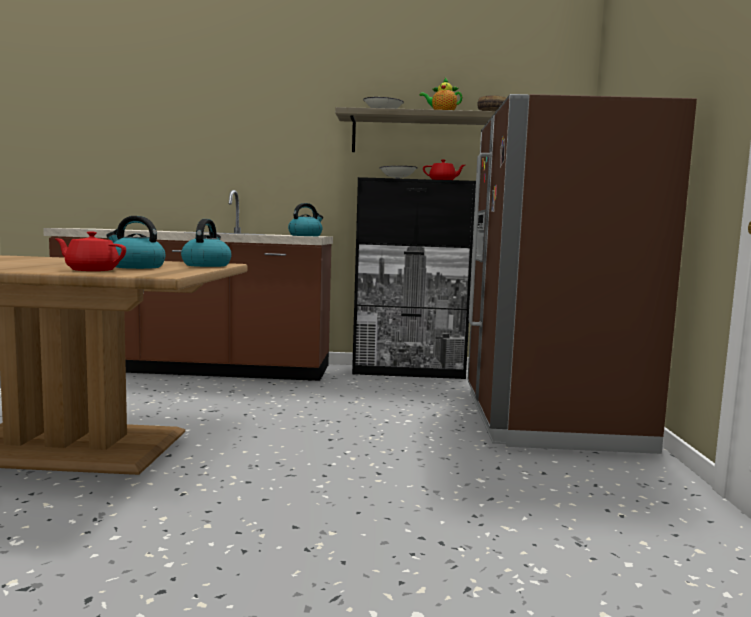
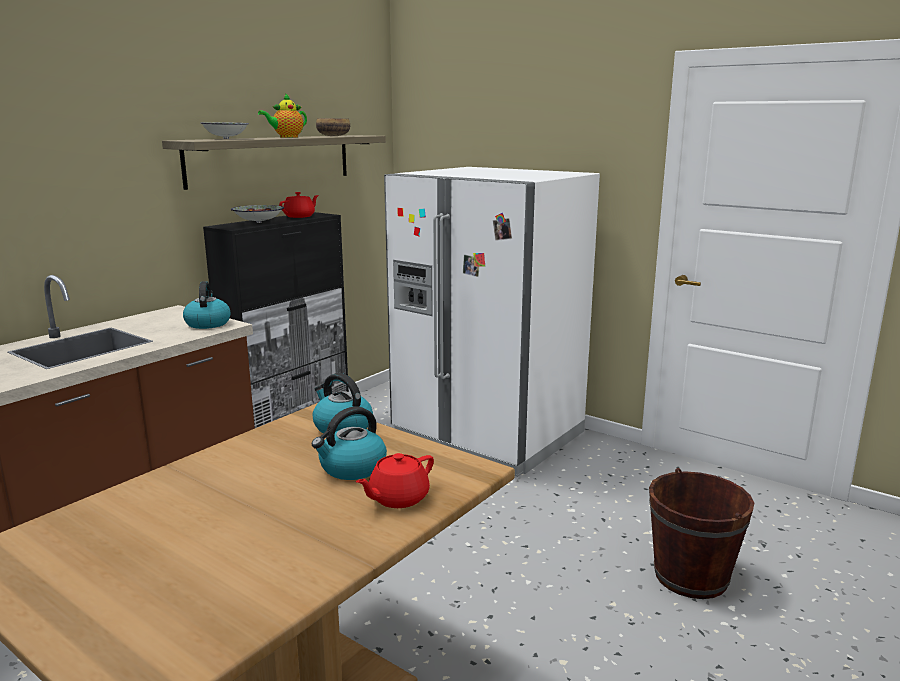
camera: 55 degrees left, 10 degrees up
(449, 572) = (690, 576): none -> brown bucket
(549, 420) = (488, 435): brown fridge -> white fridge

